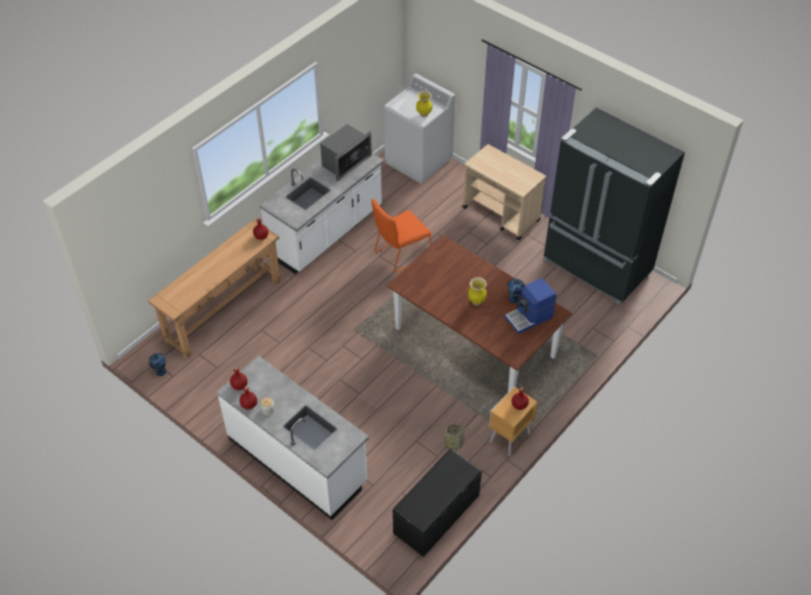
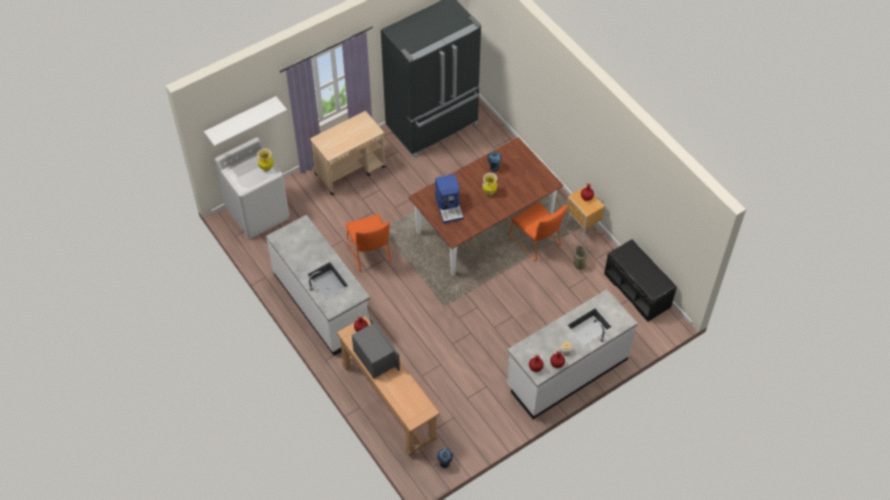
camera: 75 degrees left, 5 degrees up
(345, 162) = (298, 243): microwave -> microwave (375, 357)
(446, 60) = (241, 119): none -> white shelf
(470, 396) = (536, 242): none -> orange chair
(529, 317) = (516, 164): coffee machine -> coffee machine (449, 207)

